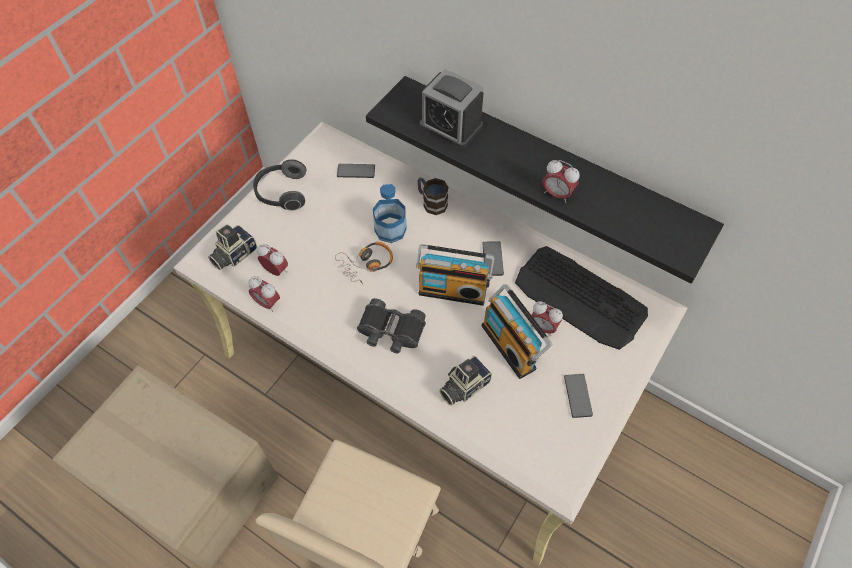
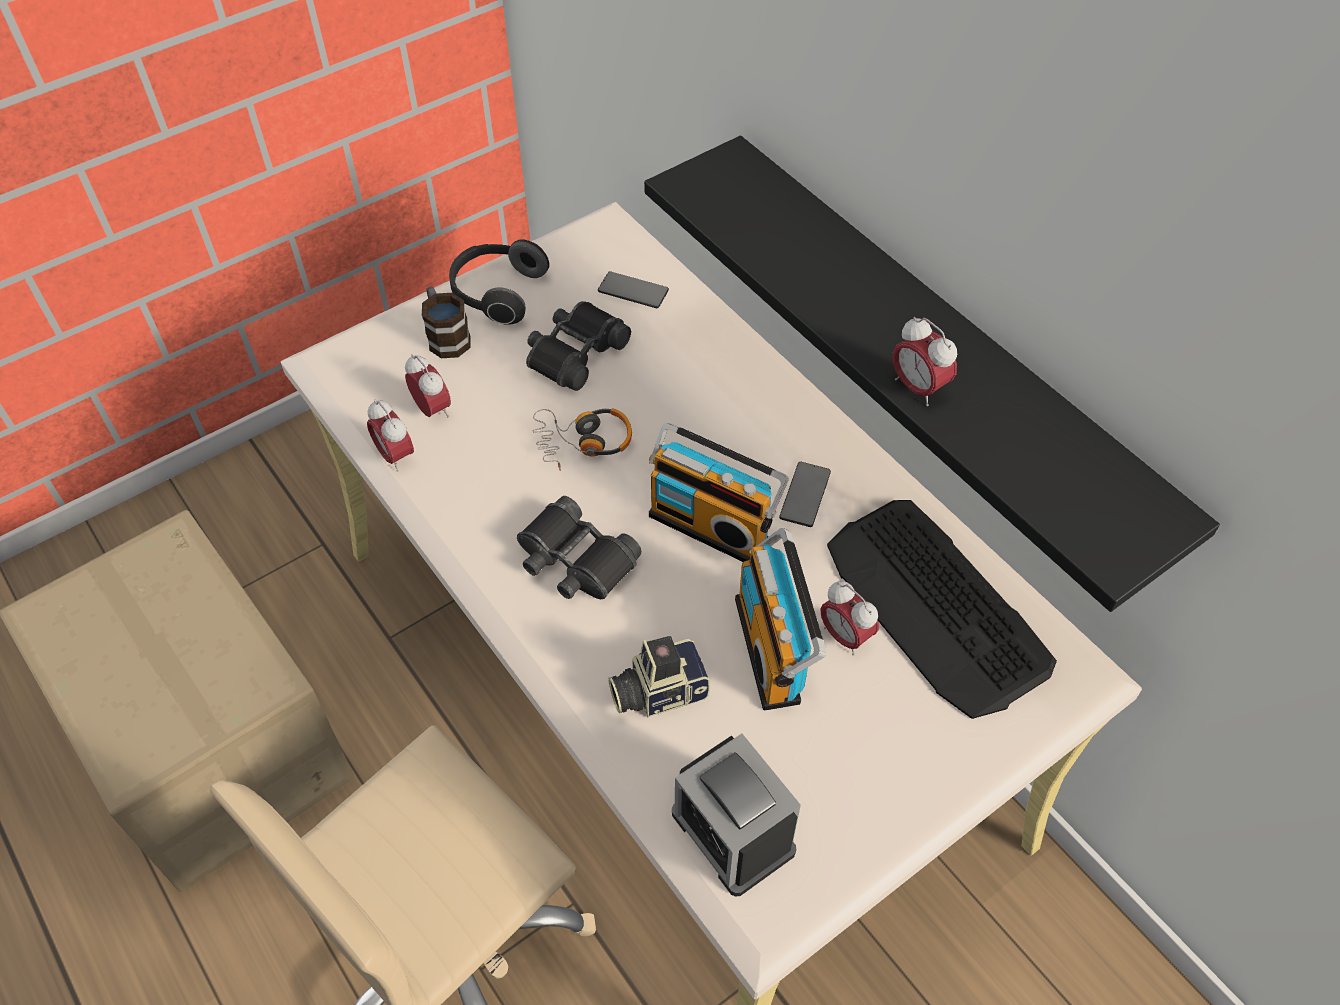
camera: 20 degrees right, 5 degrees down
(233, 254) = (377, 366): camera -> none
(340, 215) = (575, 352): none -> black binoculars
(390, 230) = (648, 398): bottle -> none
(431, 202) = (738, 373): mug -> mug (446, 336)
(451, 126) = (781, 231): alarm clock -> alarm clock (733, 832)
(578, 396) = (858, 774): phone -> none

